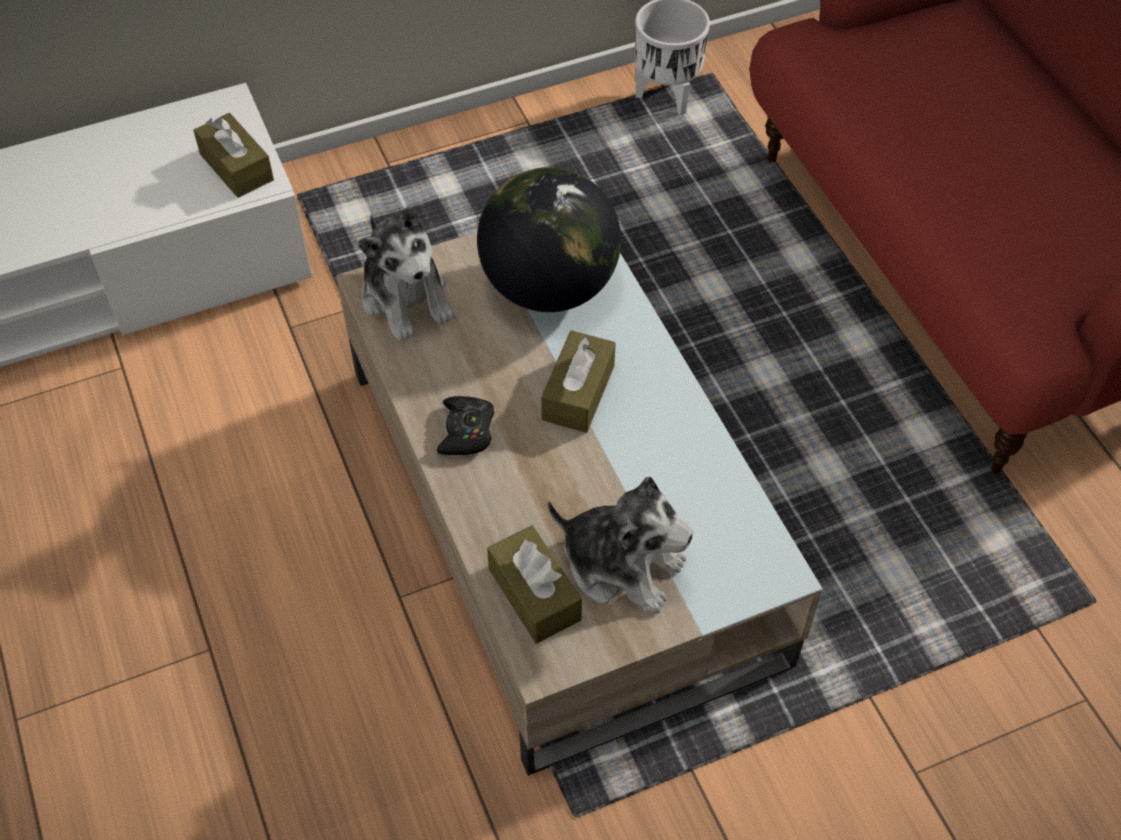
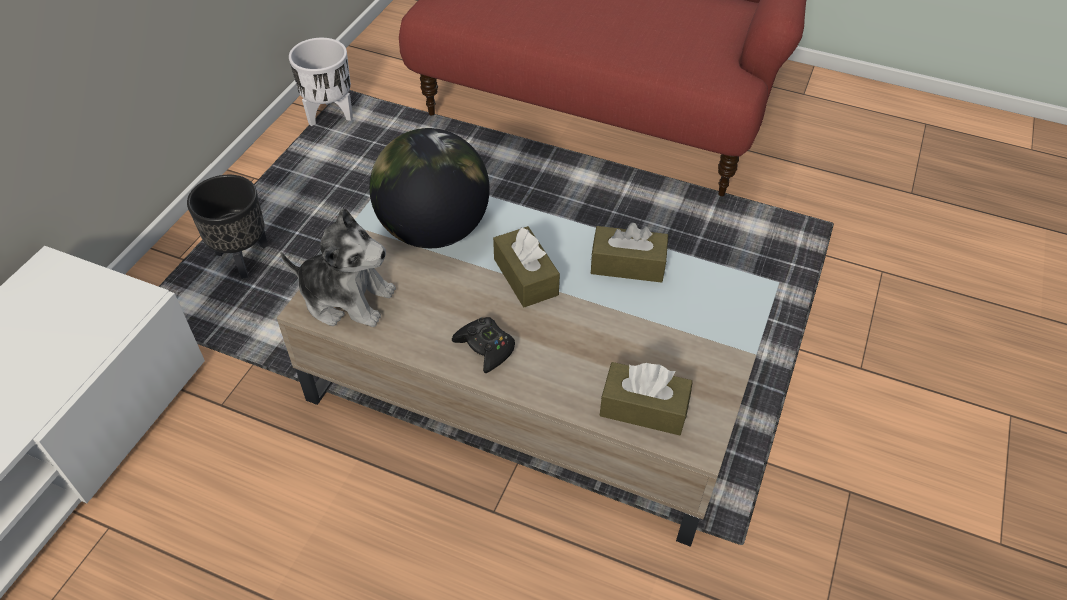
camera: 45 degrees left, 5 degrees down
(236, 167) = (103, 303): brown tissue box -> brown tissue box (627, 264)
(436, 202) = (243, 260): none -> black planter
(622, 565) = (669, 352): plush toy -> none

